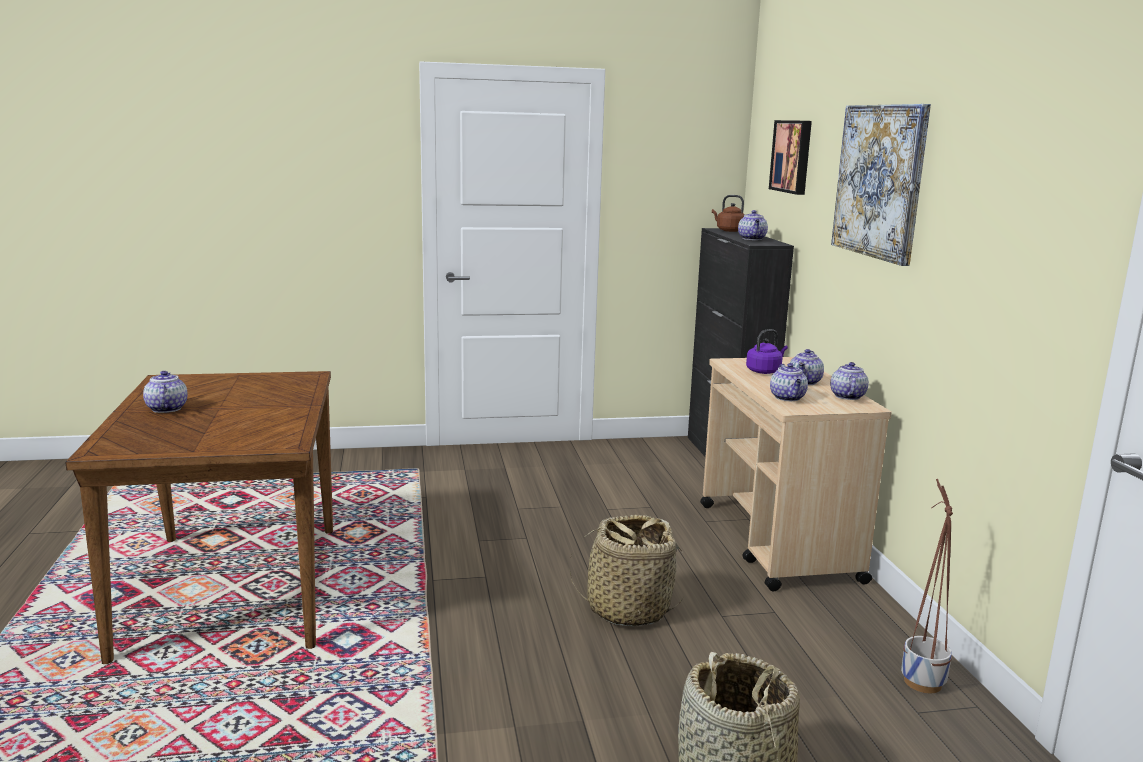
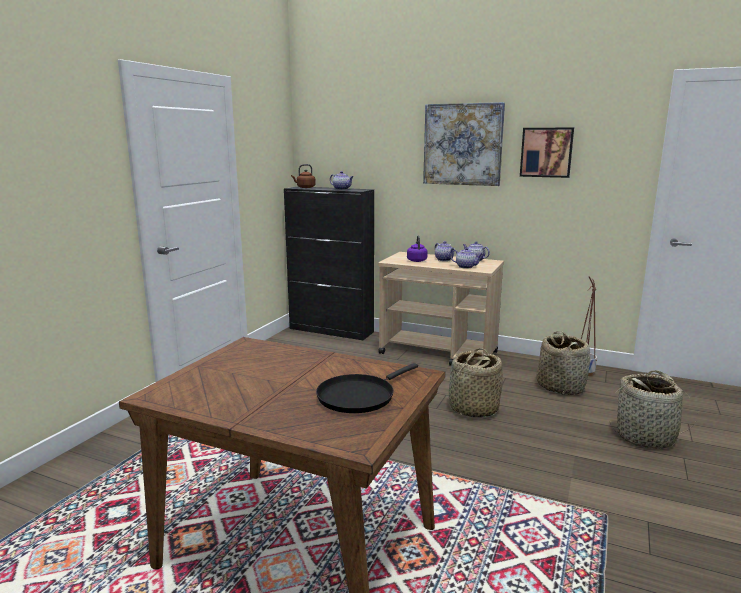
camera: 55 degrees left, 0 degrees up
(166, 408) = (260, 404): teapot -> none
(209, 433) = (359, 396): none -> black frying pan
(793, 156) = (359, 136): picture -> picture (546, 152)
(819, 668) = (560, 386): none -> basket

